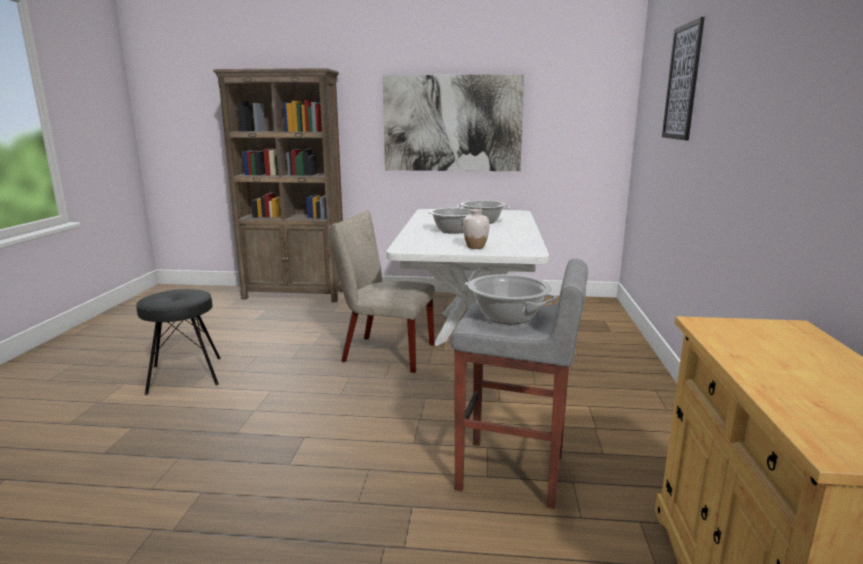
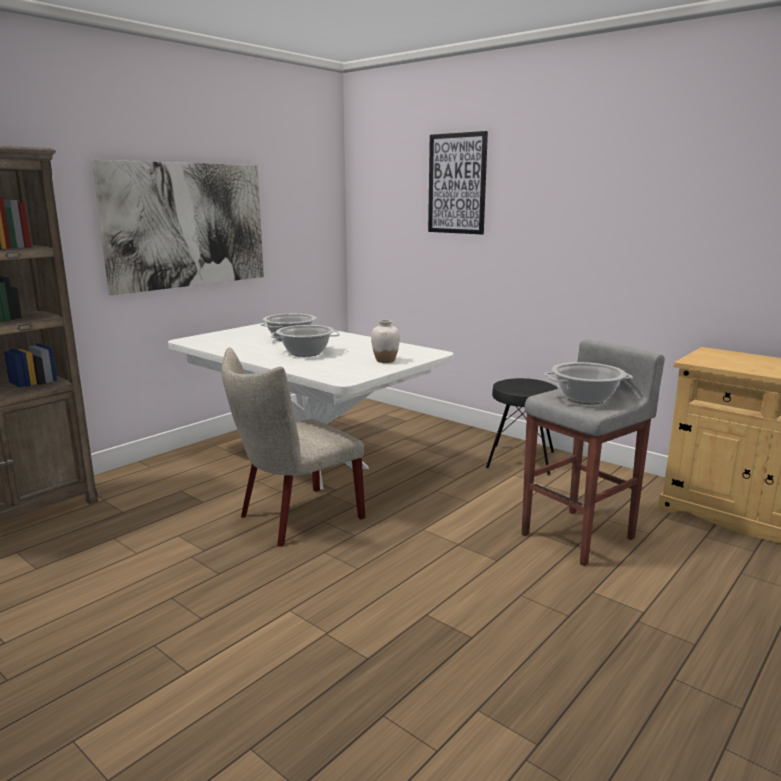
camera: 55 degrees left, 0 degrees up
(184, 375) = (138, 670): black stool -> black stool (520, 459)

